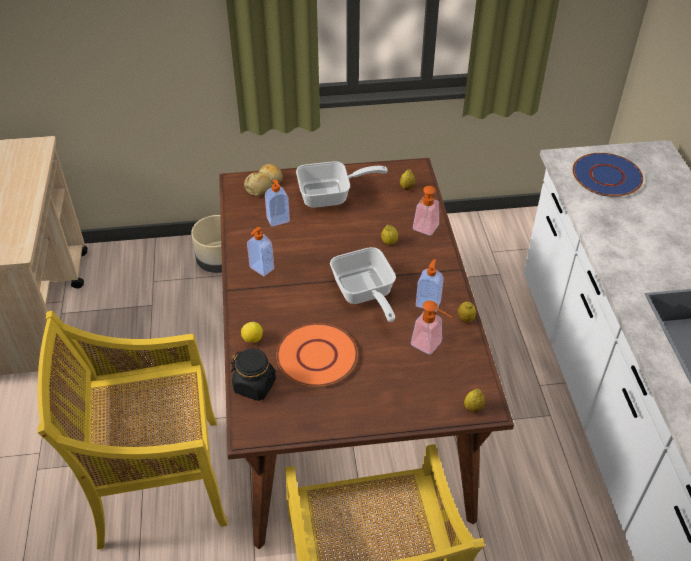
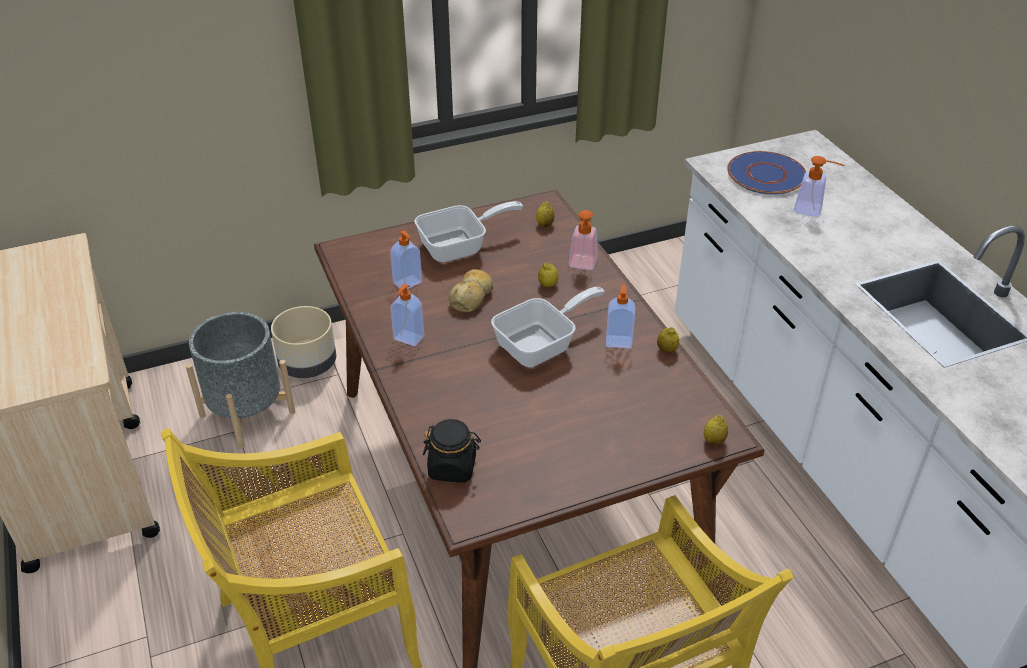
camera: 15 degrees left, 5 degrees down
(163, 293) = (247, 413): none -> grey planter
(252, 339) = (429, 417): lemon -> none
(264, 184) = (375, 247): bread -> bread (472, 296)
(316, 356) = (513, 421): orange plate -> none
(364, 294) = (542, 345): frying pan -> frying pan turned 90 degrees counterclockwise
(431, 345) = (640, 385): soap dispenser -> soap dispenser (813, 210)

